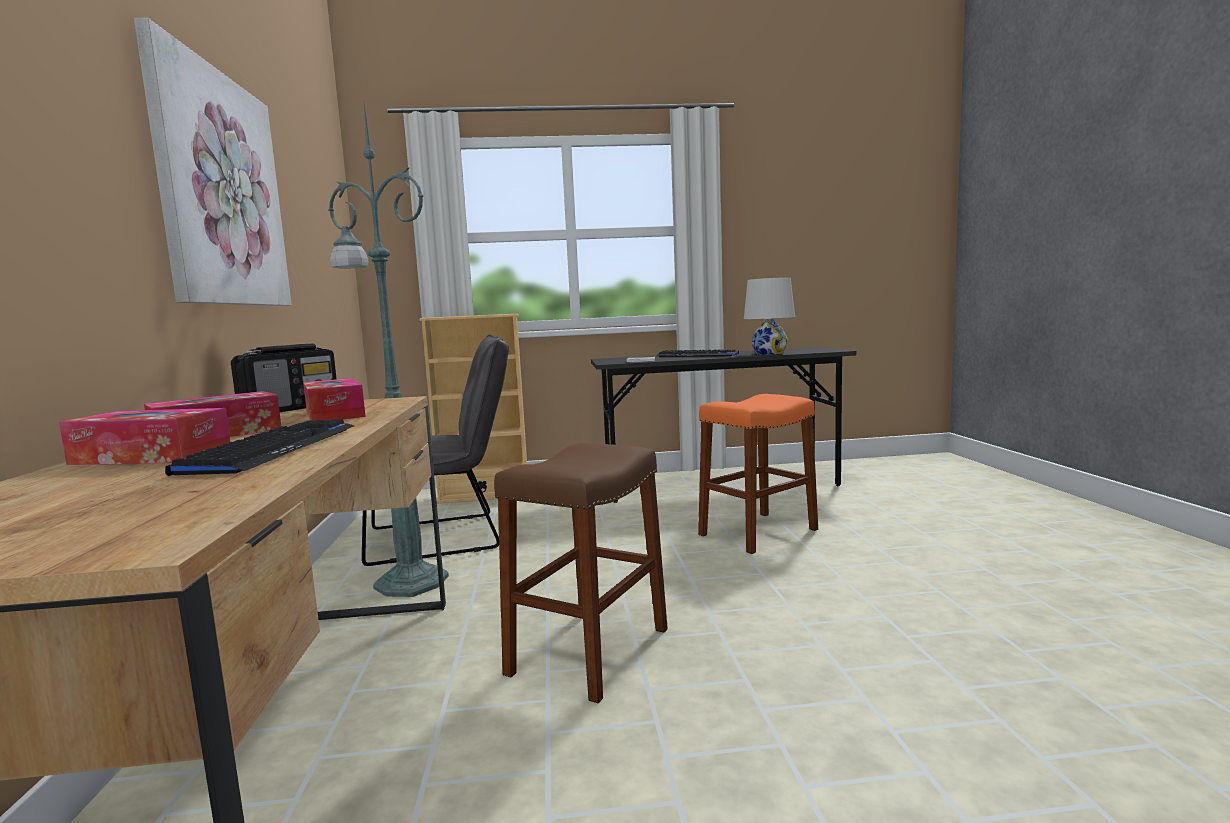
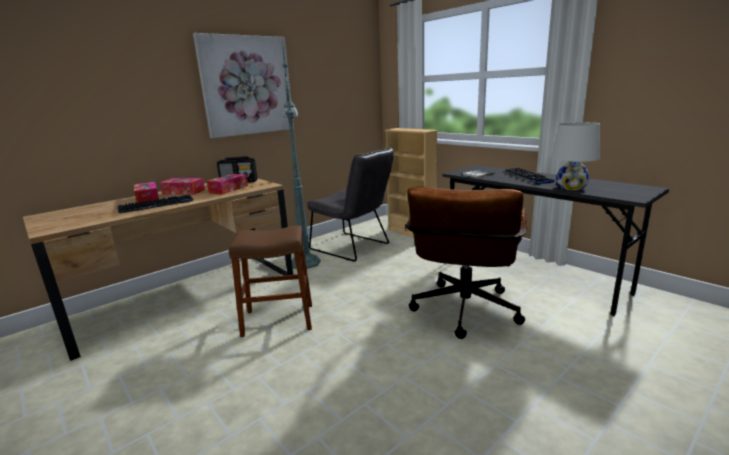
camera: 55 degrees right, 10 degrees up
(758, 532) = (463, 314): orange stool -> brown office chair

